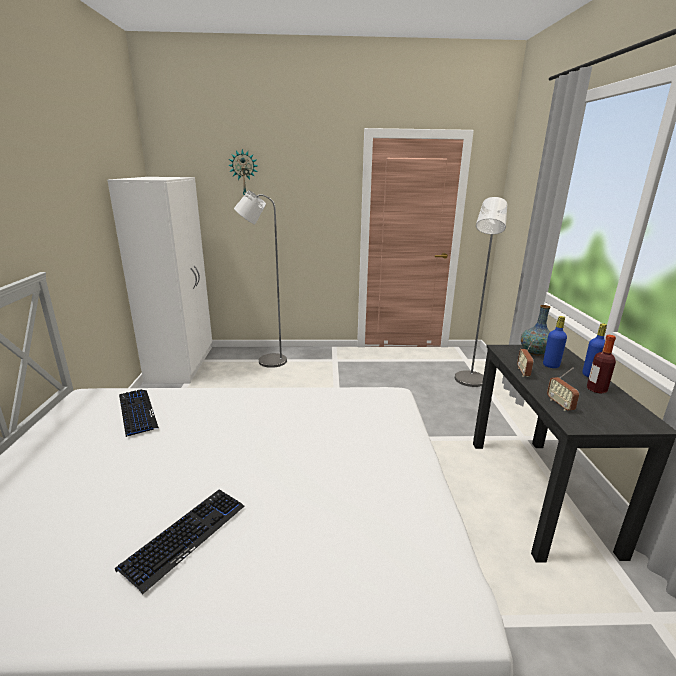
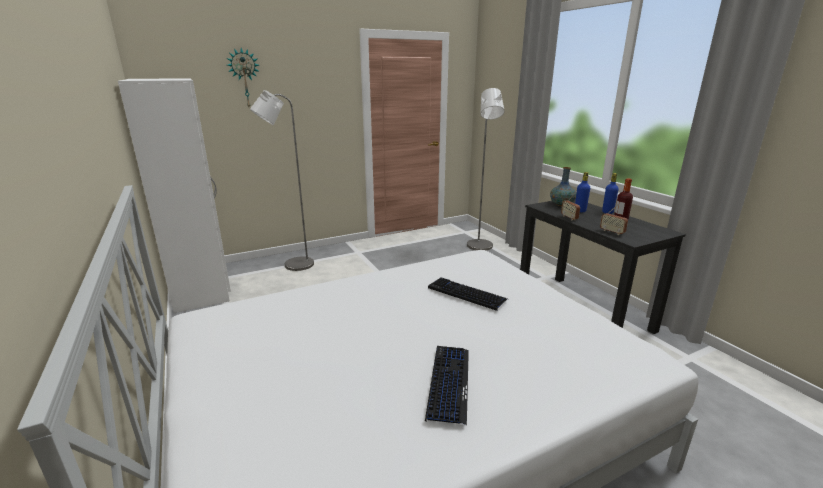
camera: 25 degrees left, 0 degrees up
(137, 412) = (280, 316): keyboard -> keyboard (466, 294)

